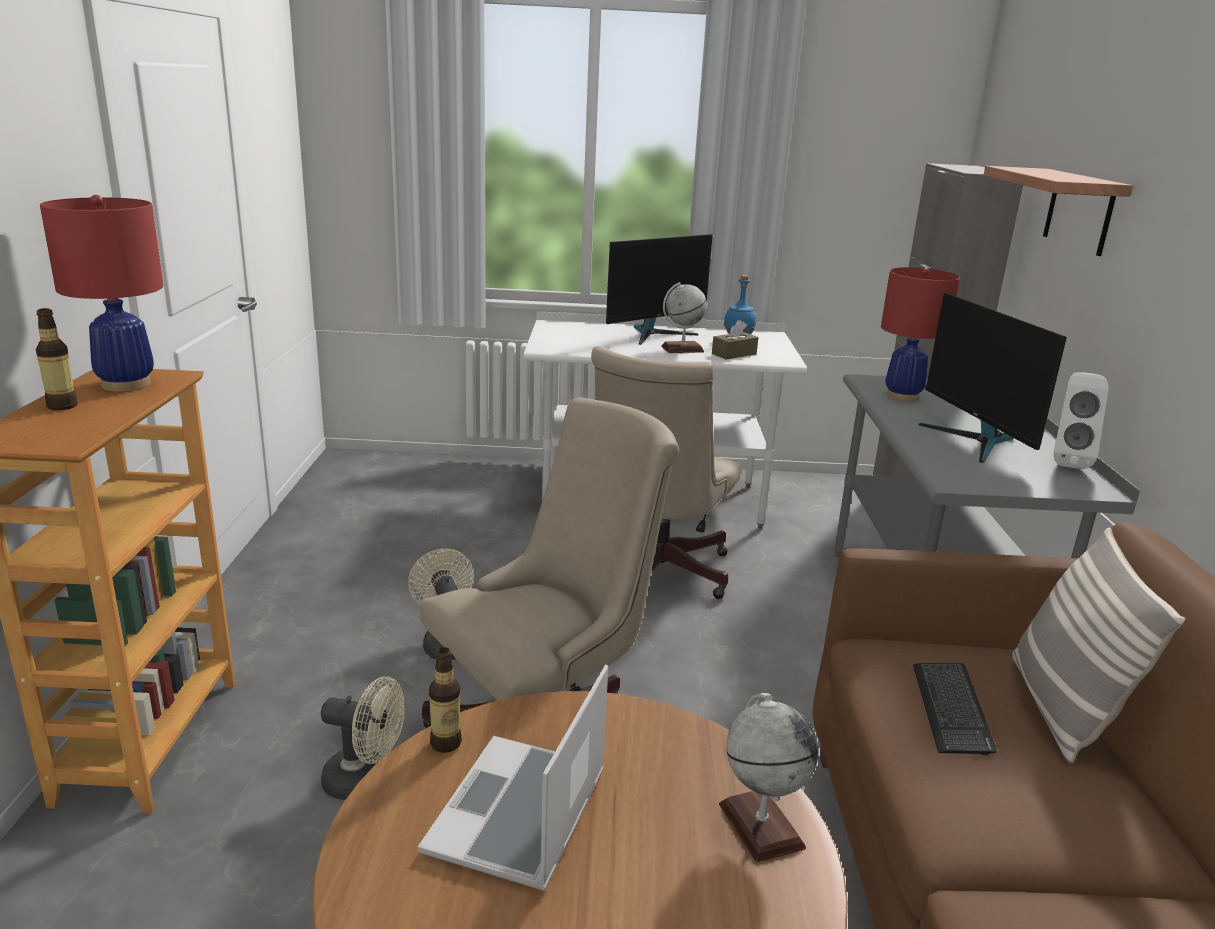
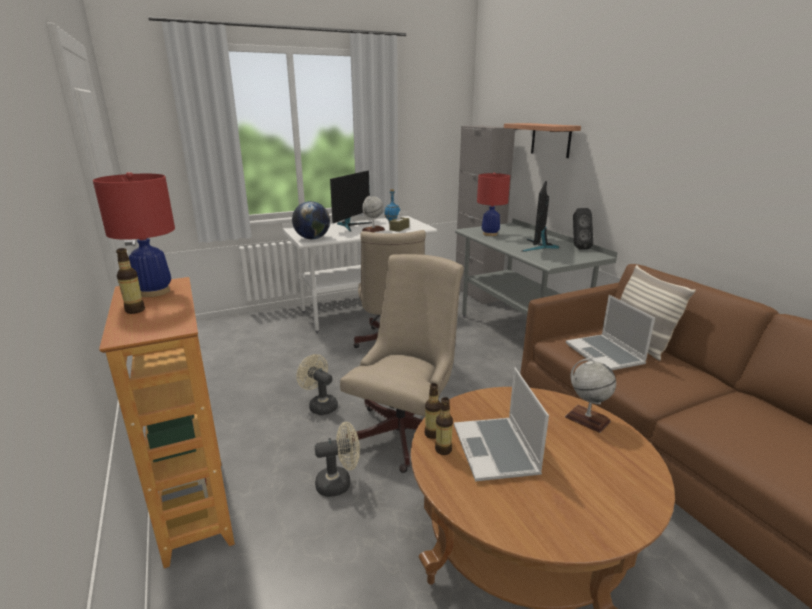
camera: 25 degrees left, 0 degrees up
(432, 777) = (443, 450): none -> bottle
(558, 346) = (312, 238): none -> globe
(951, 709) = (605, 354): keyboard -> laptop
(976, 441) = (539, 246): monitor -> monitor turned 60 degrees clockwise
(1067, 462) = (578, 248): white speaker -> black speaker

